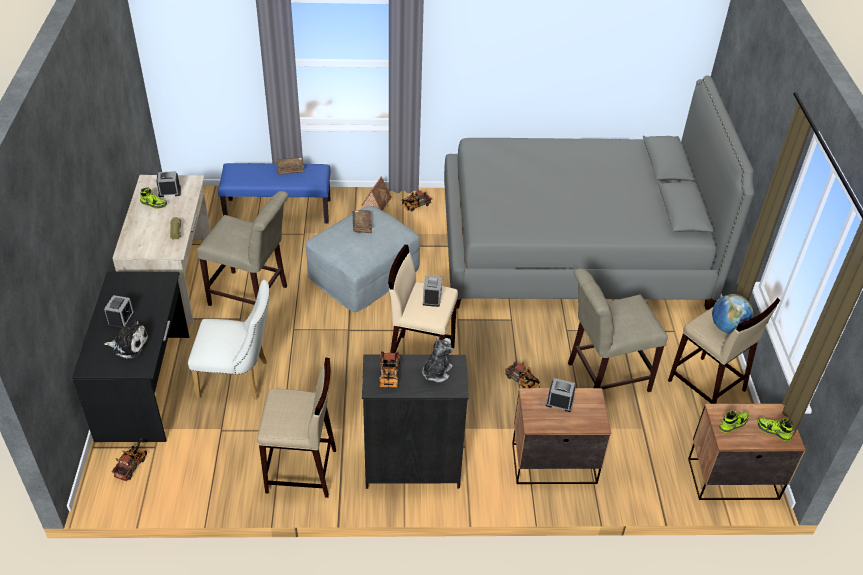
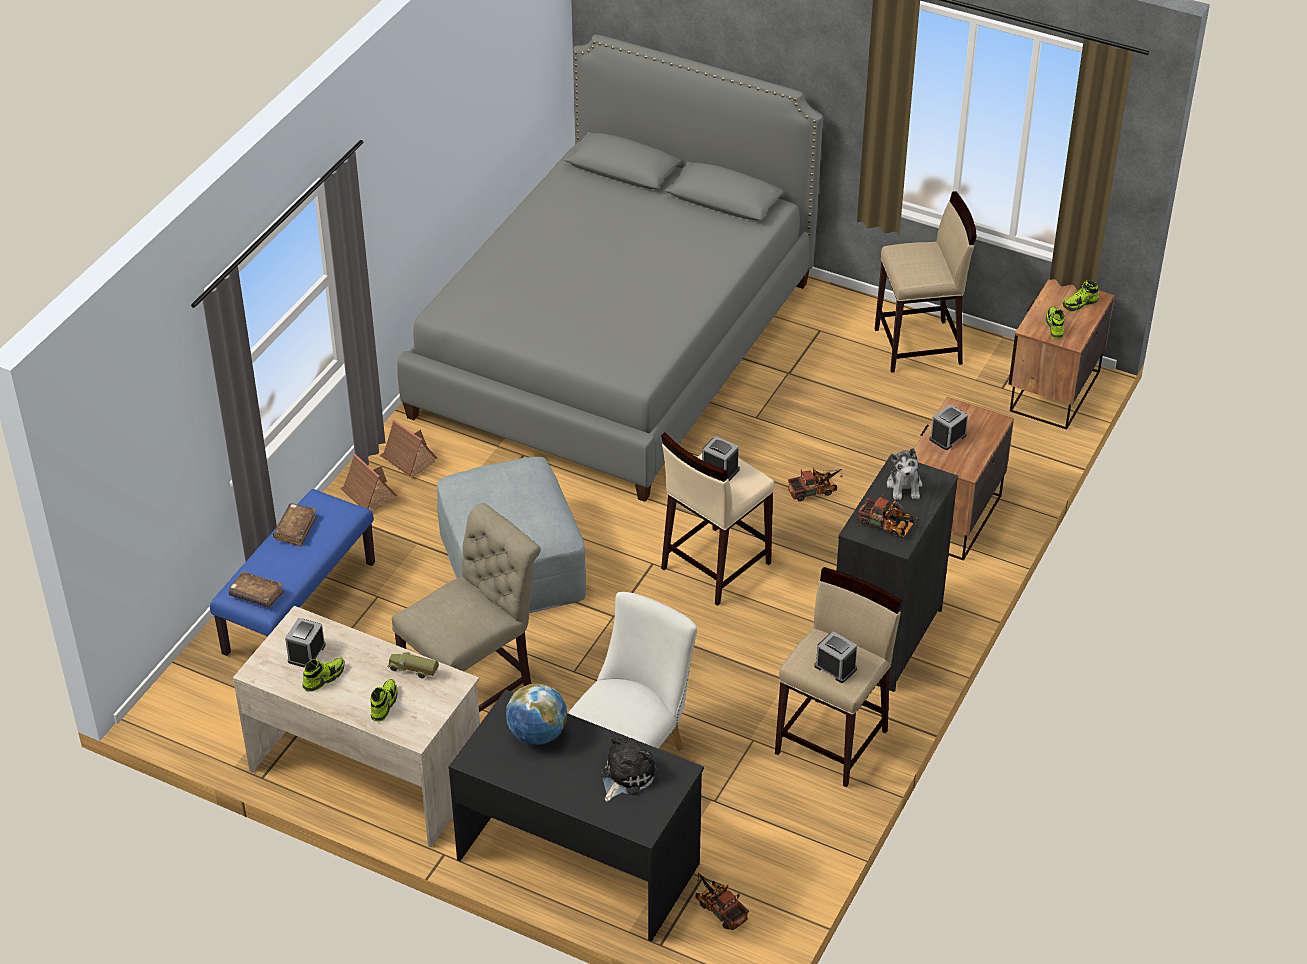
camera: 60 degrees left, 0 degrees up
(121, 319) = (567, 772): alarm clock -> alarm clock (835, 667)
(144, 231) = (384, 704): none -> shoe
(362, 224) = (492, 496): brown book -> brown book (256, 595)
(414, 206) = (408, 459): toy truck -> toy house
(436, 372) = (904, 486): plush toy -> plush toy turned 150 degrees counterclockwise
(603, 377) = (852, 421): beige chair -> none
(727, 328) = (928, 260): globe -> globe (537, 734)

